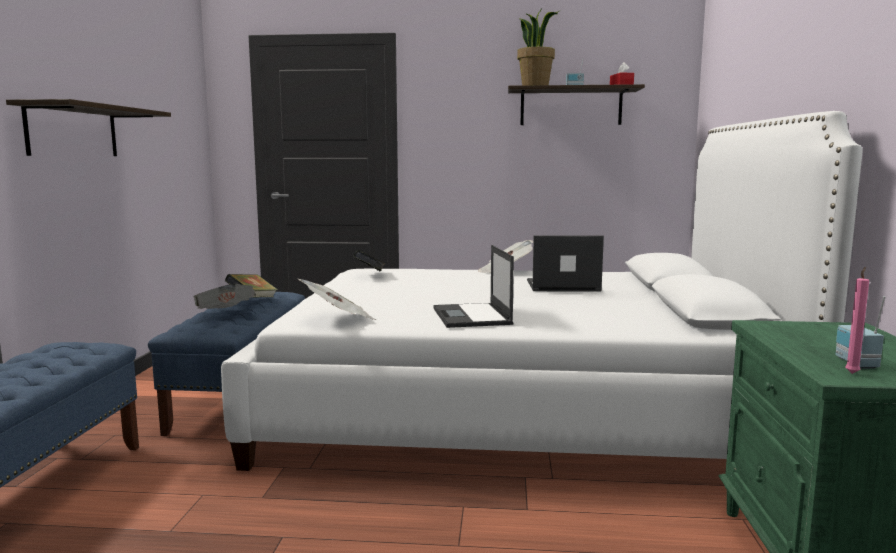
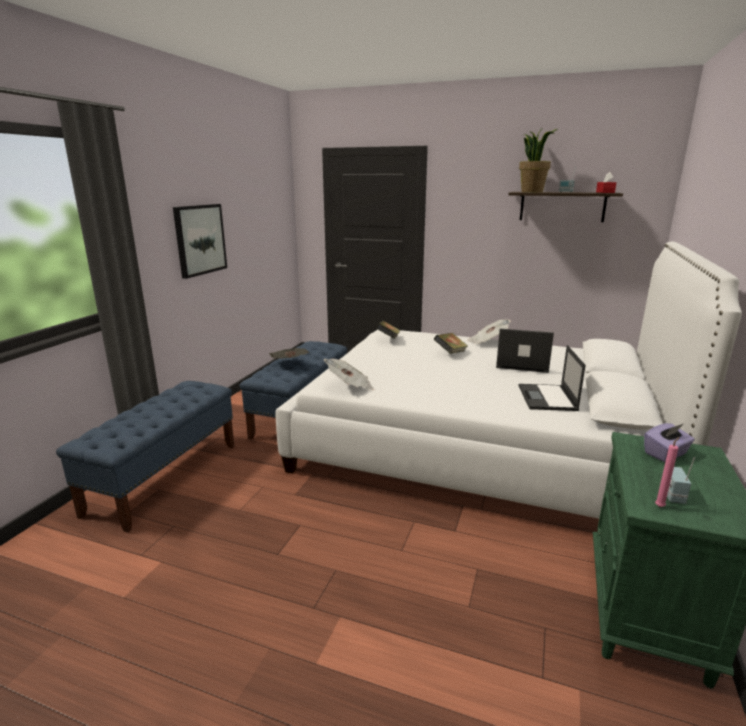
camera: 15 degrees right, 10 degrees up
(73, 131) = (200, 239): shelf -> picture
(252, 300) = (310, 351): book -> book (450, 353)
(472, 316) = (439, 392): laptop -> laptop (547, 398)
(812, 331) = (665, 454): none -> purple tissue box

